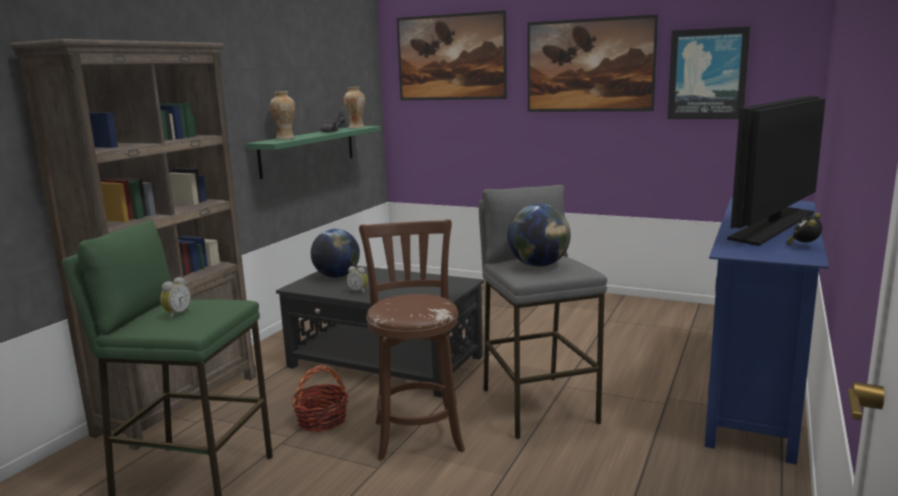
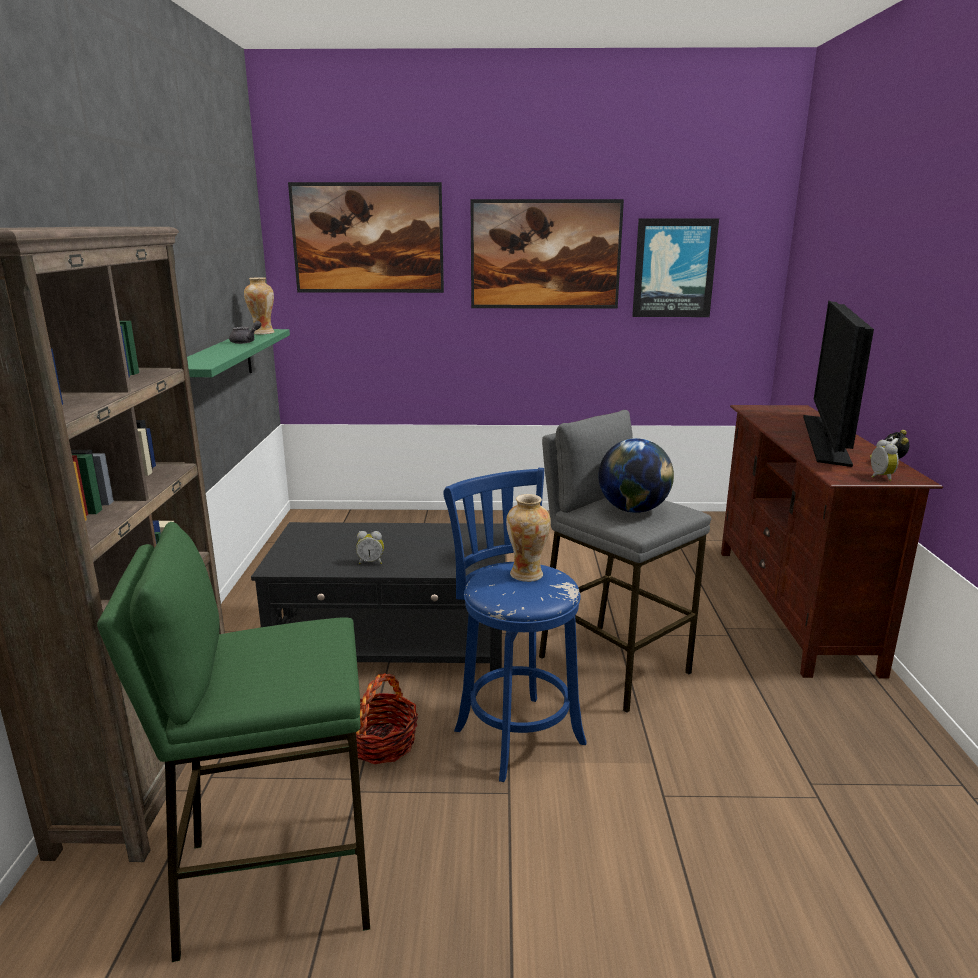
camera: 25 degrees left, 5 degrees up
(176, 314) = (271, 665): alarm clock -> alarm clock (879, 477)
(285, 138) = (204, 357): vase -> vase (527, 575)
(337, 276) = (316, 543): globe -> none
(418, 433) = (515, 732): brown stool -> blue stool
(755, 393) = (793, 606): blue tv stand -> brown tv stand

